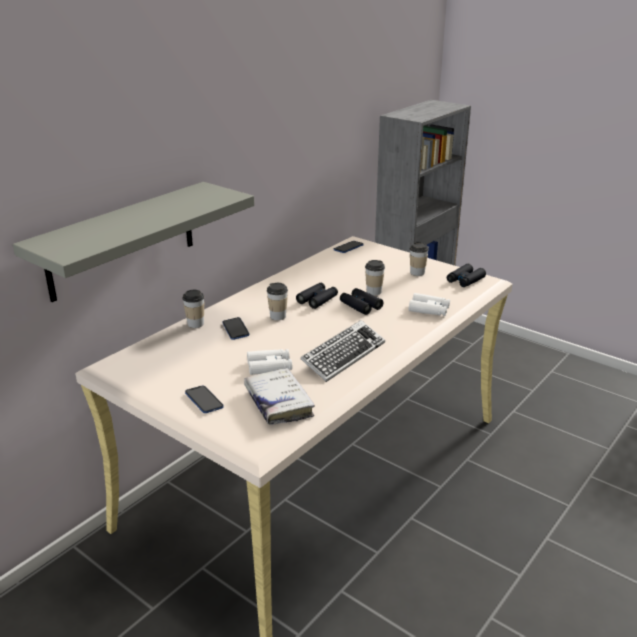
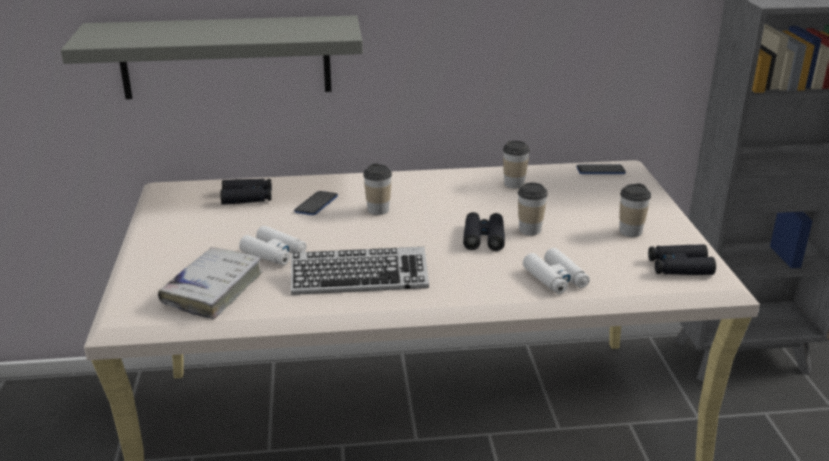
camera: 45 degrees right, 0 degrees up
(195, 324) = (295, 184): cup -> cup (514, 184)
(204, 400) = (167, 253): phone -> none
(317, 299) = (450, 211): black binoculars -> black binoculars (247, 197)

